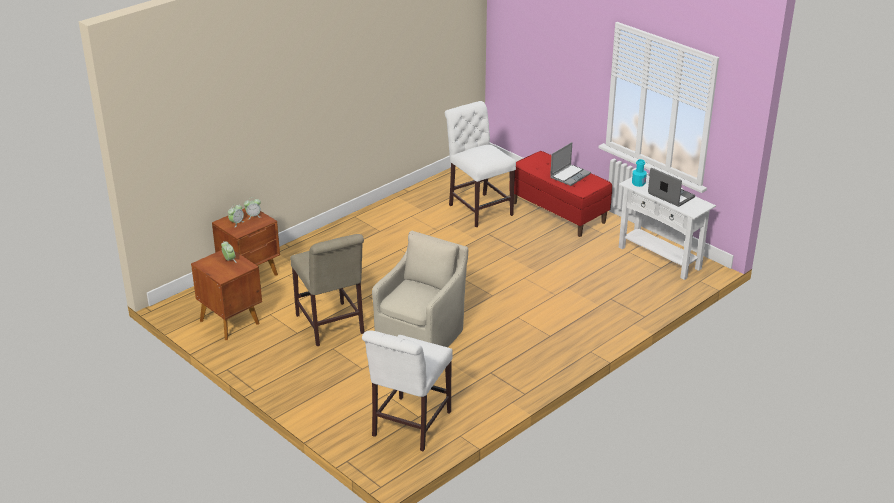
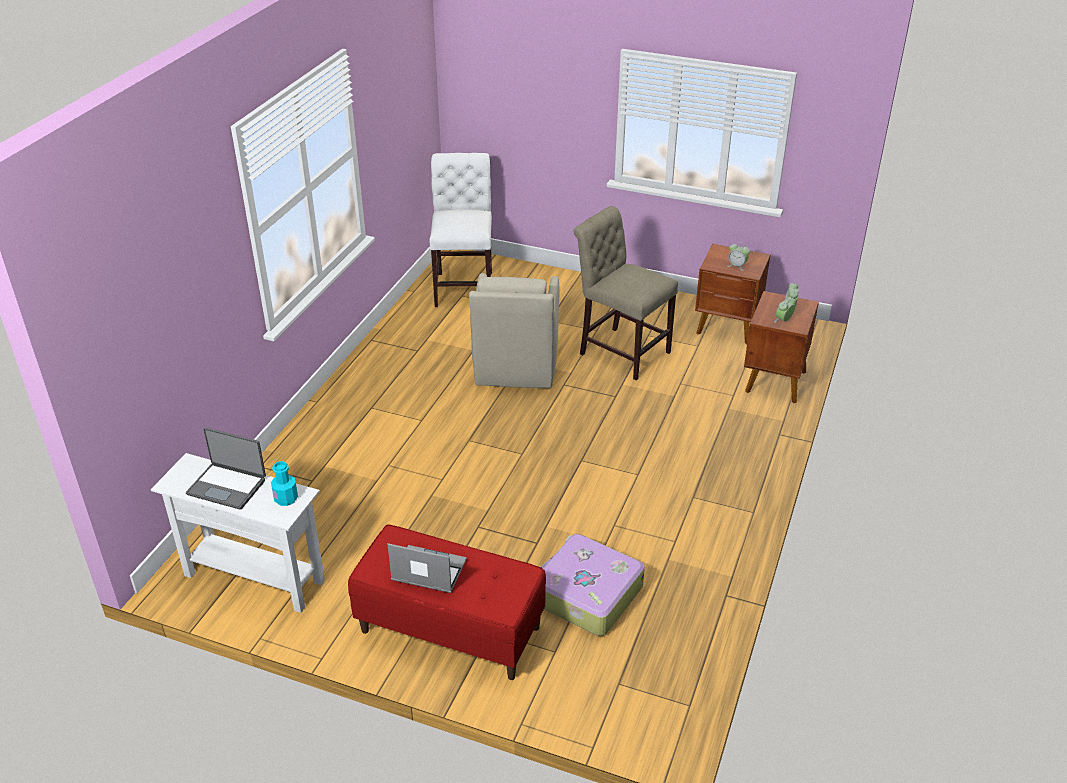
camera: 155 degrees right, 5 degrees up
(479, 208) = (586, 594): white chair -> suitcase
(570, 175) = (427, 571): laptop -> laptop turned 90 degrees clockwise

